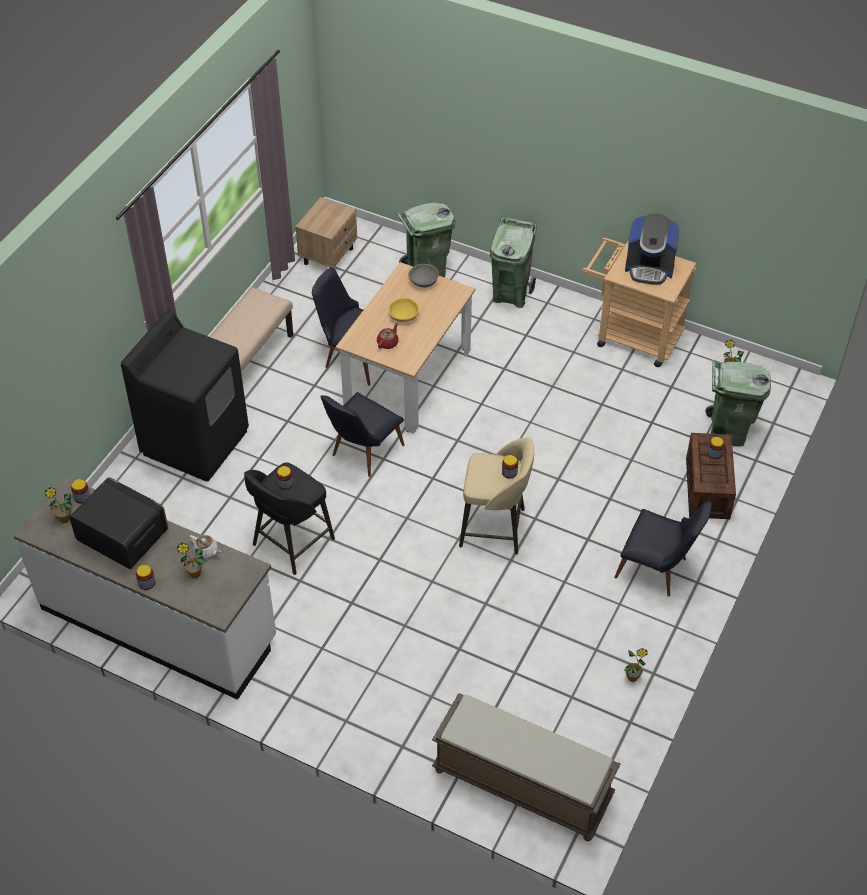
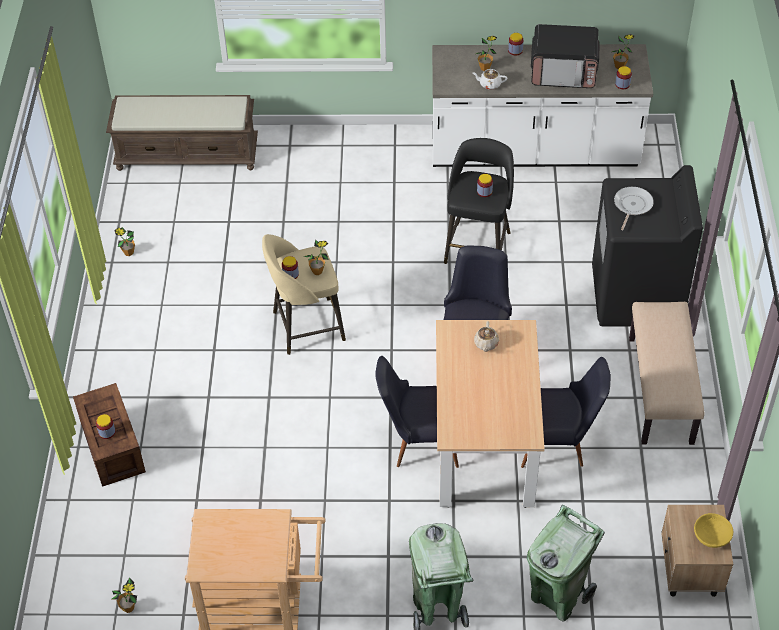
camera: 155 degrees right, 0 degrees up
(195, 366) = (632, 206): none -> frying pan
(388, 343) = (486, 344): red teapot -> beige teapot
(403, 317) = (491, 380): yellow bowl -> yellow bowl (712, 537)
(423, 282) = (500, 432): grey bowl -> none
(484, 466) = (317, 271): none -> potted plant
(649, 268) = (242, 546): coffee machine -> none
(657, 571) = (136, 346): black chair -> black chair (418, 443)
(727, 432) = (108, 521): green trash can -> none

